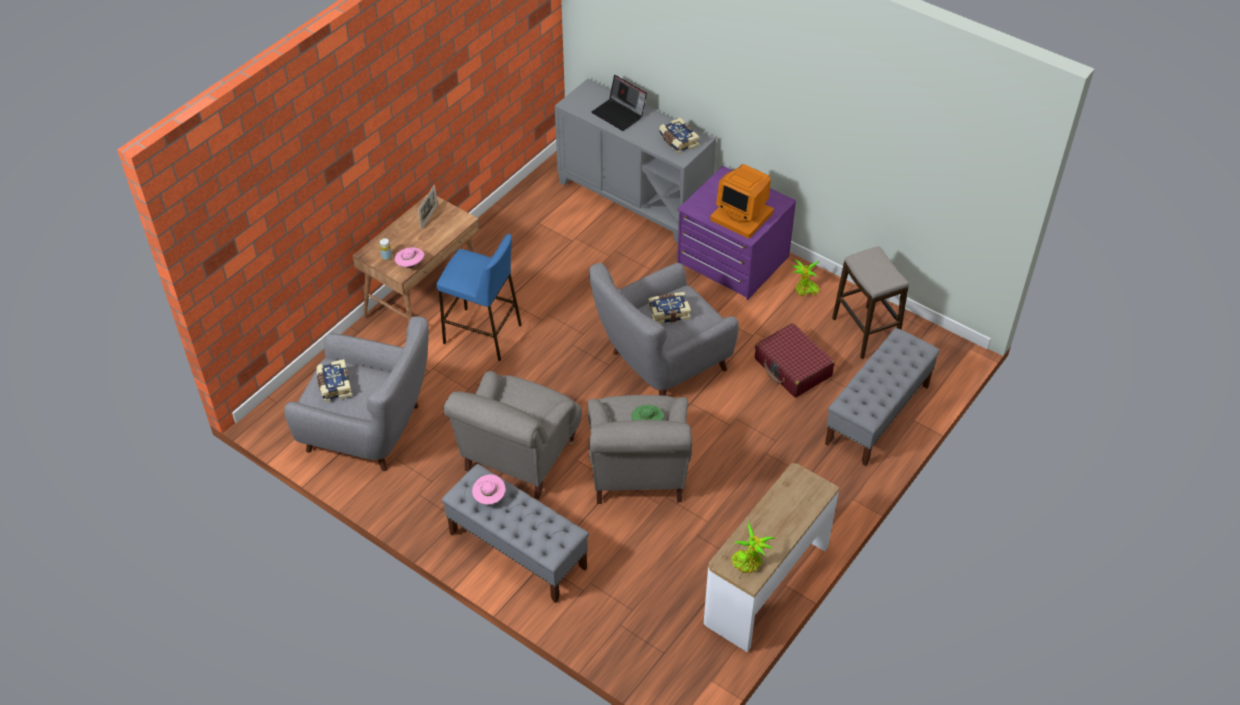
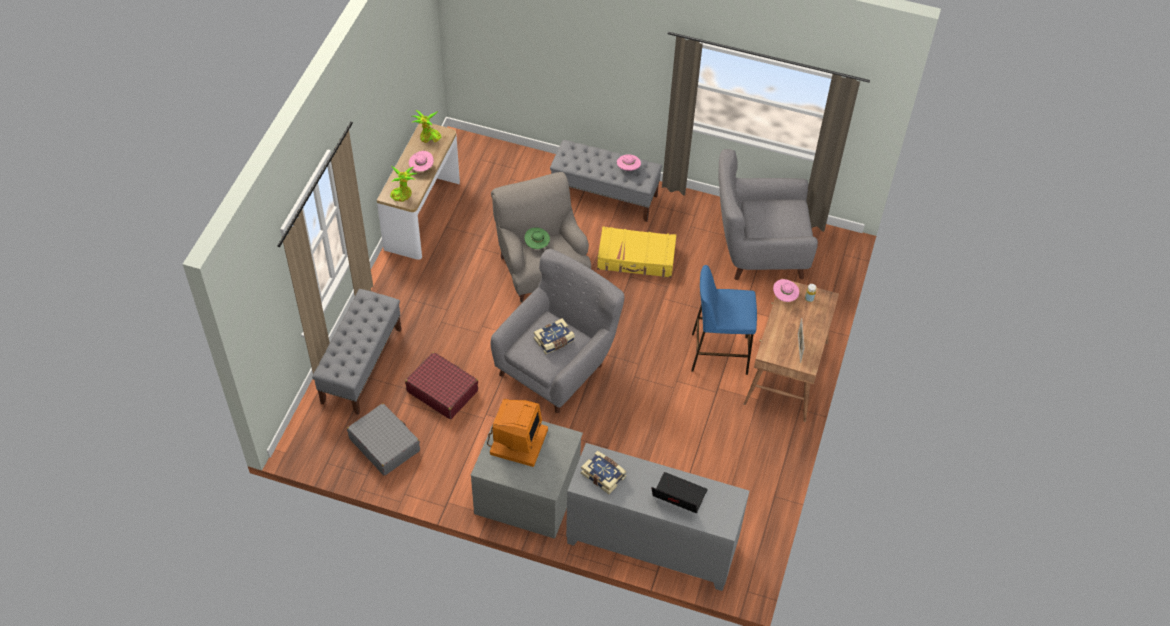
camera: 160 degrees right, 5 degrees up
(334, 386) = (786, 213): book -> none
(518, 458) = (636, 258): grey armchair -> yellow suitcase
(732, 261) = (528, 492): purple dresser -> grey dresser
(742, 215) = (517, 441): monitor -> monitor turned 90 degrees clockwise
(770, 518) = (421, 168): none -> pink hat
(805, 290) = (449, 476): potted plant -> potted plant (403, 194)
(865, 332) = (384, 444): stool -> grey suitcase

